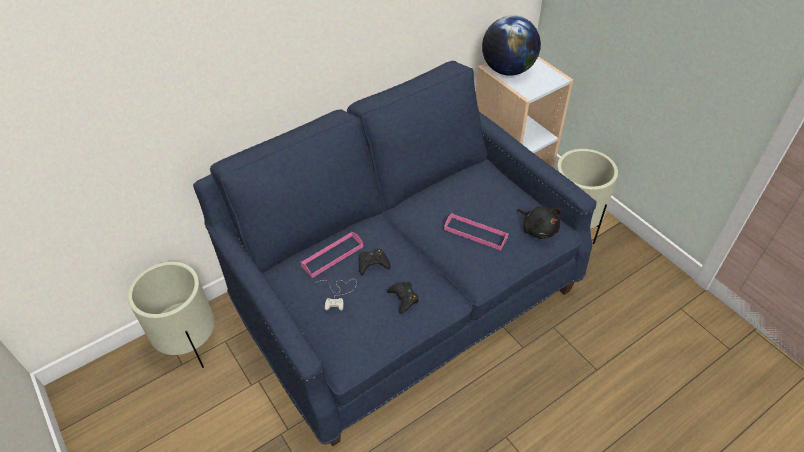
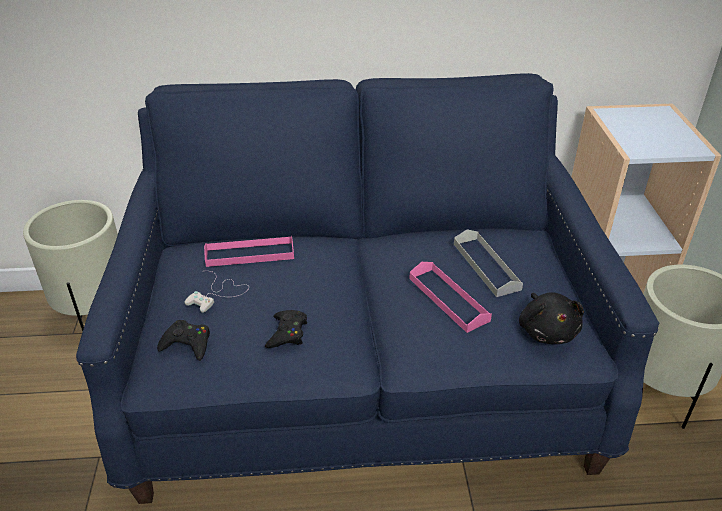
camera: 30 degrees right, 10 degrees down
(373, 264) = (287, 280): black game controller -> black game controller (187, 344)
(479, 201) = (486, 266): none -> grey tray
(507, 70) = (625, 120): globe -> none

